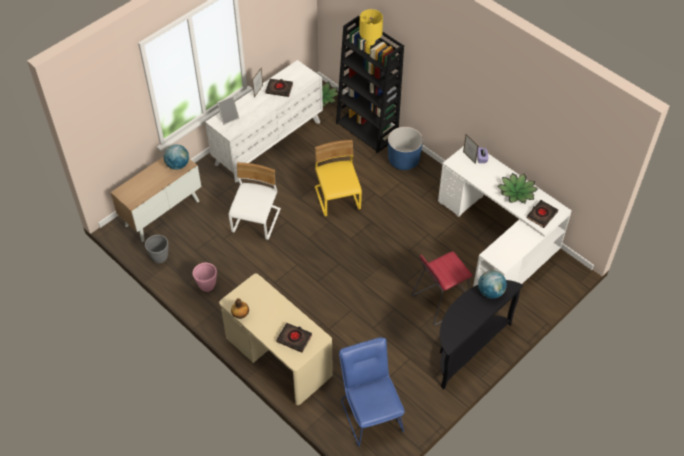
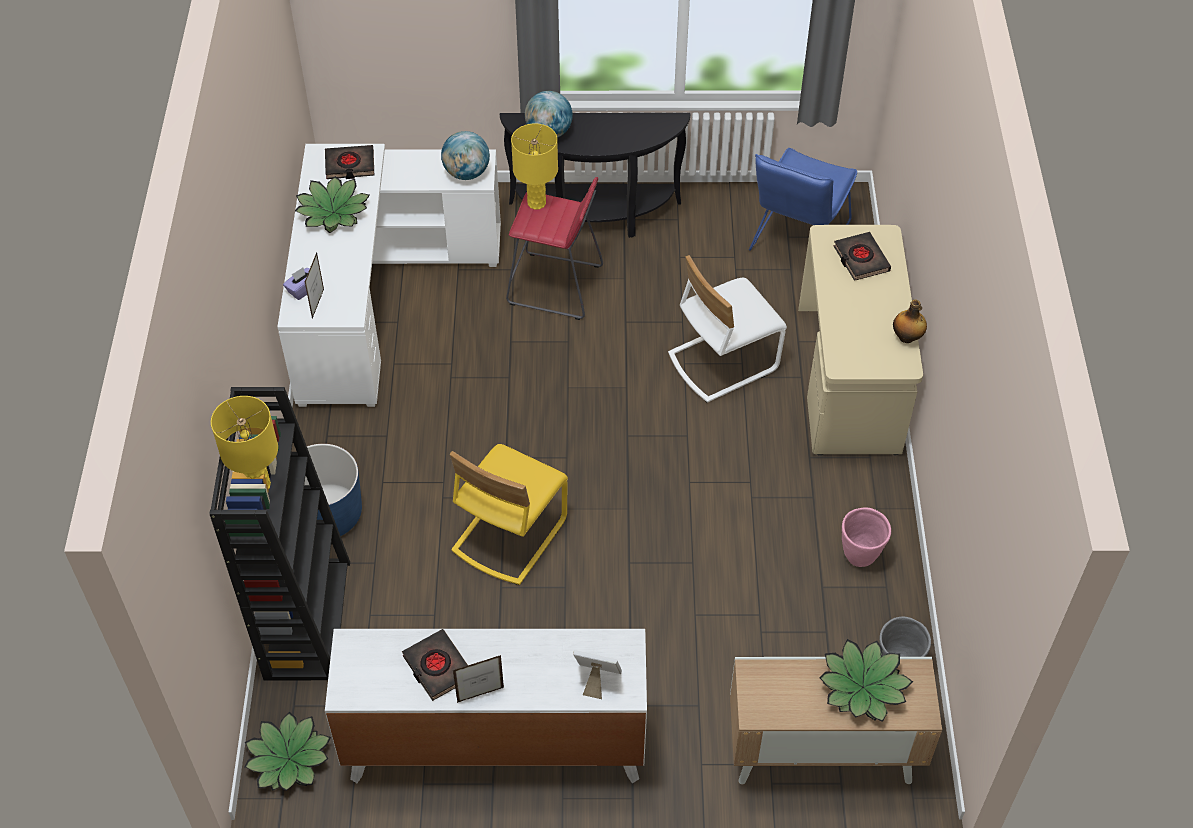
camera: 135 degrees left, 0 degrees up
(147, 186) = (863, 687): none -> potted plant
(178, 165) = (770, 686): globe -> globe (466, 173)
(257, 221) = (677, 601): white chair -> white chair (722, 361)
(460, 270) = (536, 203): none -> yellow table lamp

